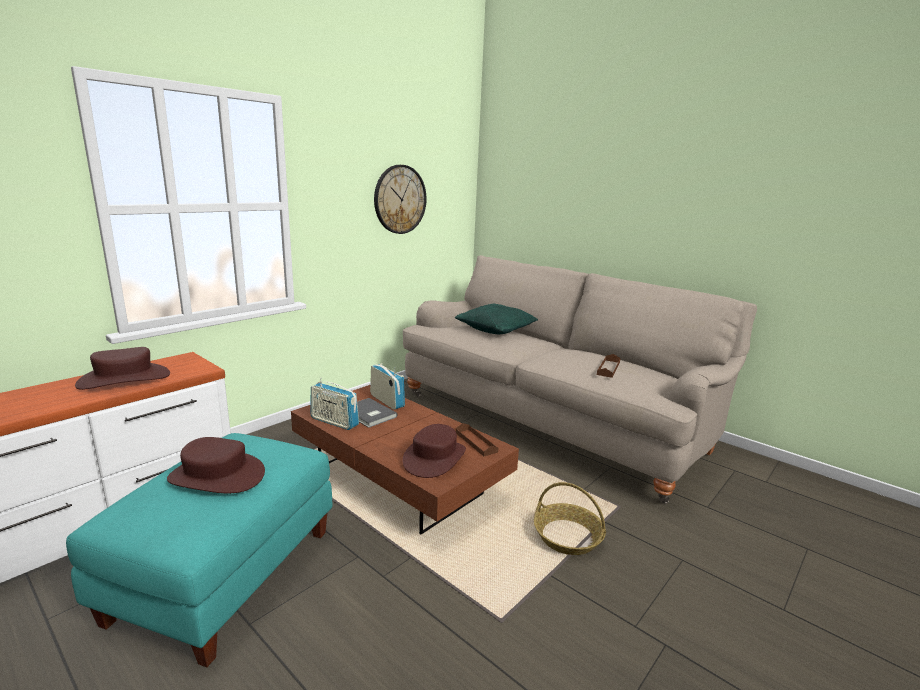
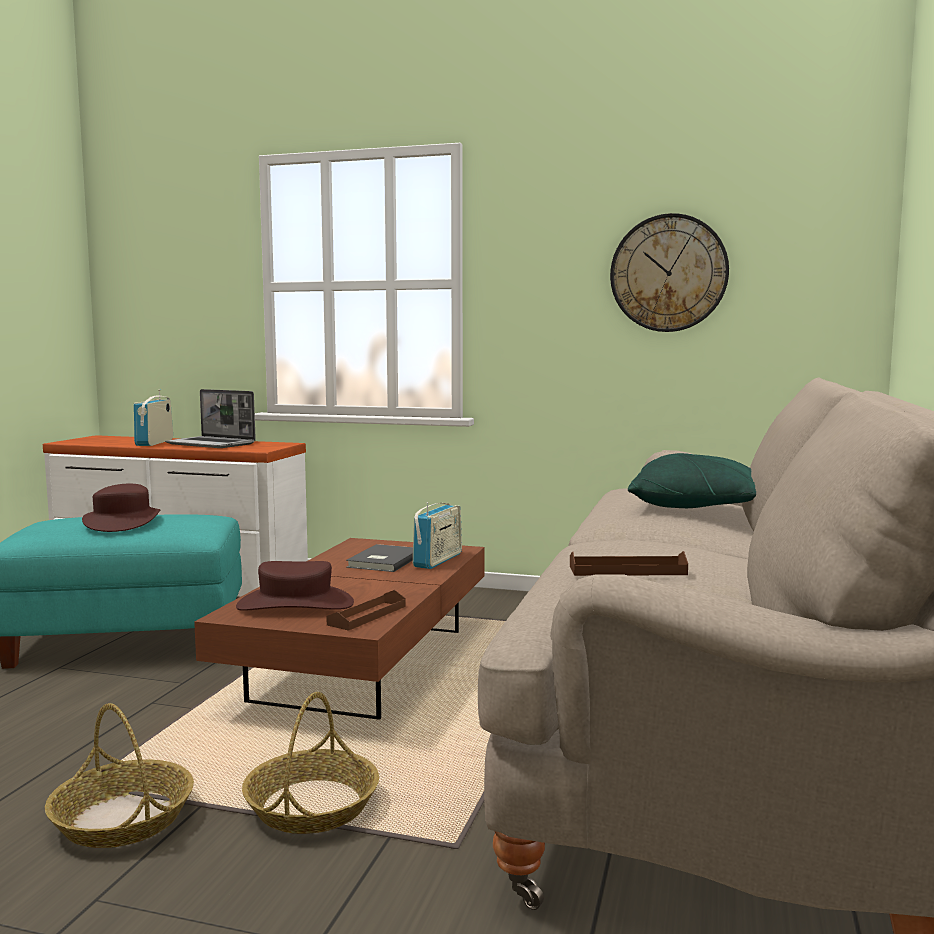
camera: 65 degrees right, 10 degrees down
(124, 379) = (212, 444): brown hat -> laptop
(334, 422) = (343, 554): radio -> radio (154, 442)
(553, 608) = (122, 819): none -> basket

